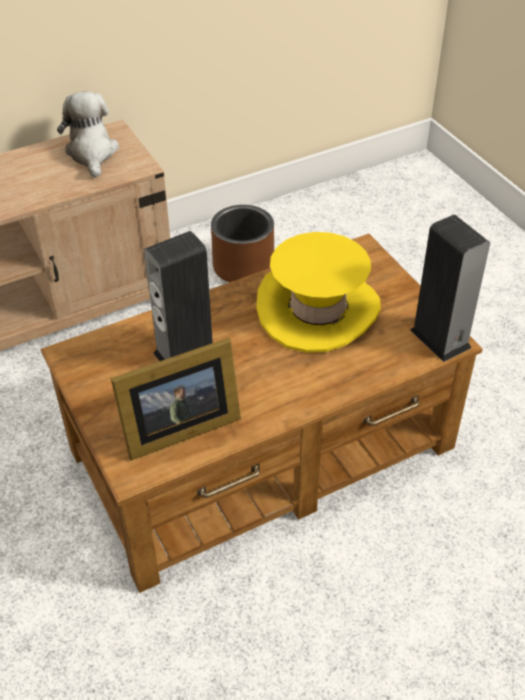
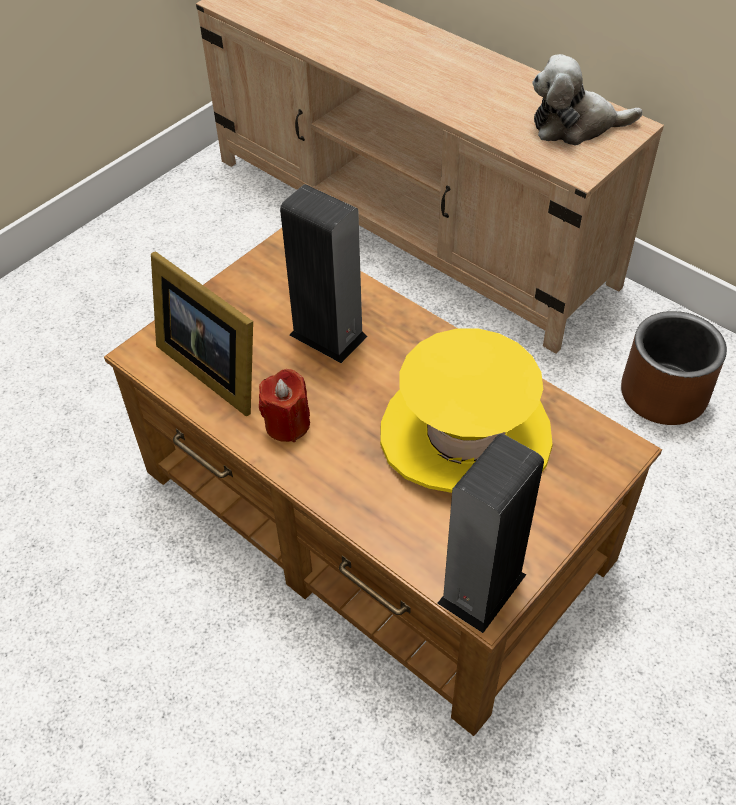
camera: 70 degrees right, 5 degrees up
(92, 153) = (575, 126): plush toy -> plush toy turned 150 degrees counterclockwise
(260, 397) = (287, 424): none -> red candle

